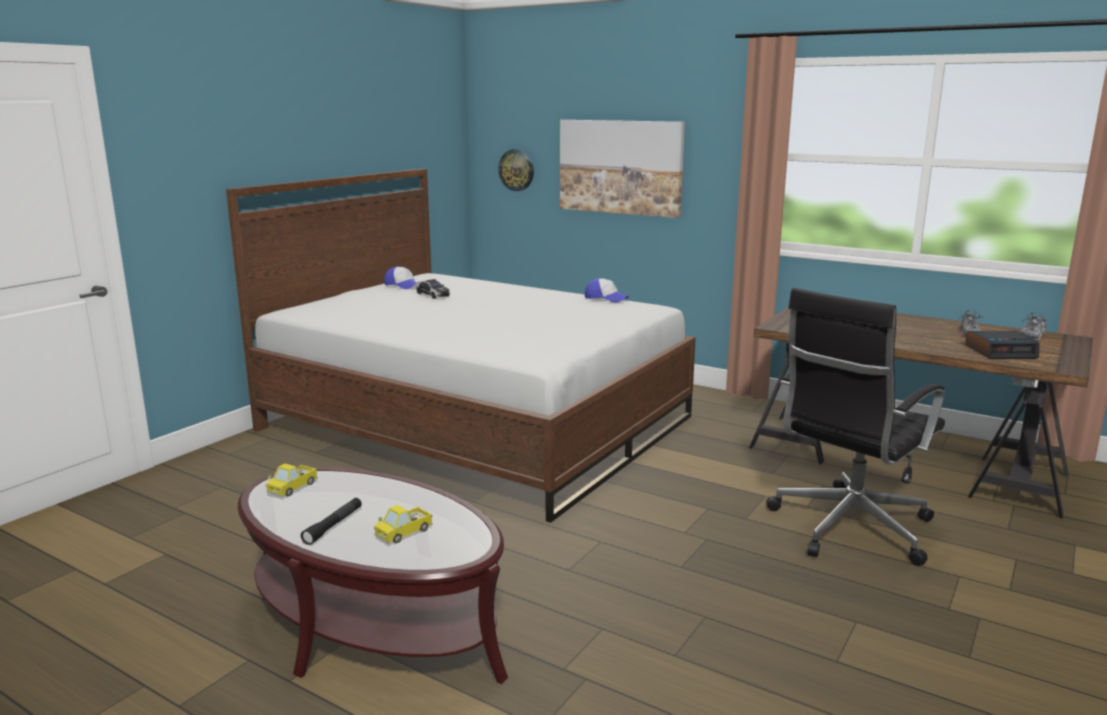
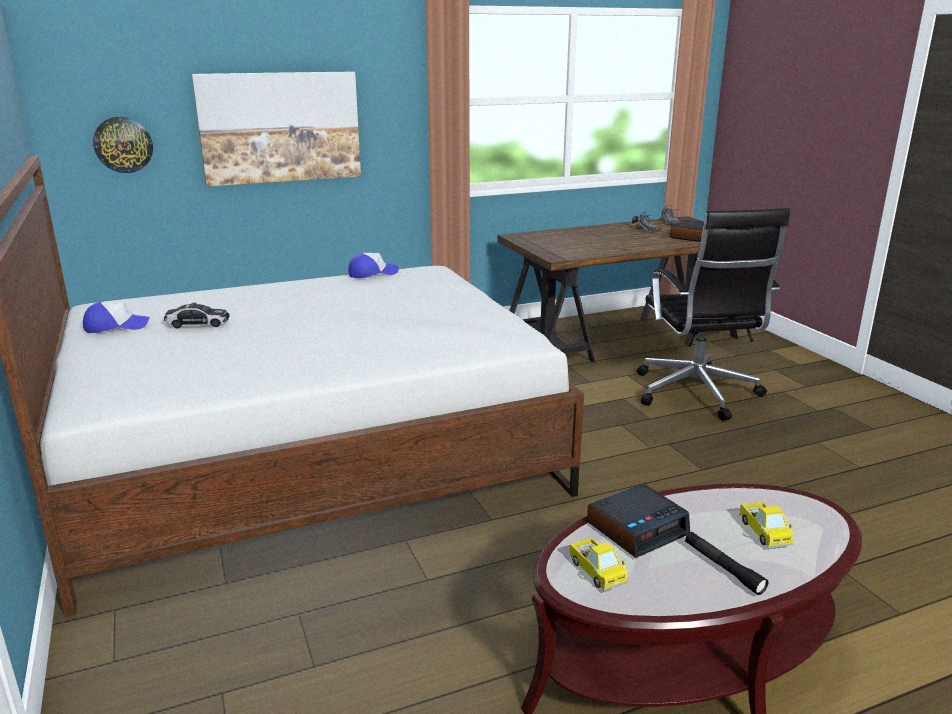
camera: 55 degrees left, 5 degrees up
(364, 488) = (637, 528): none -> alarm clock

